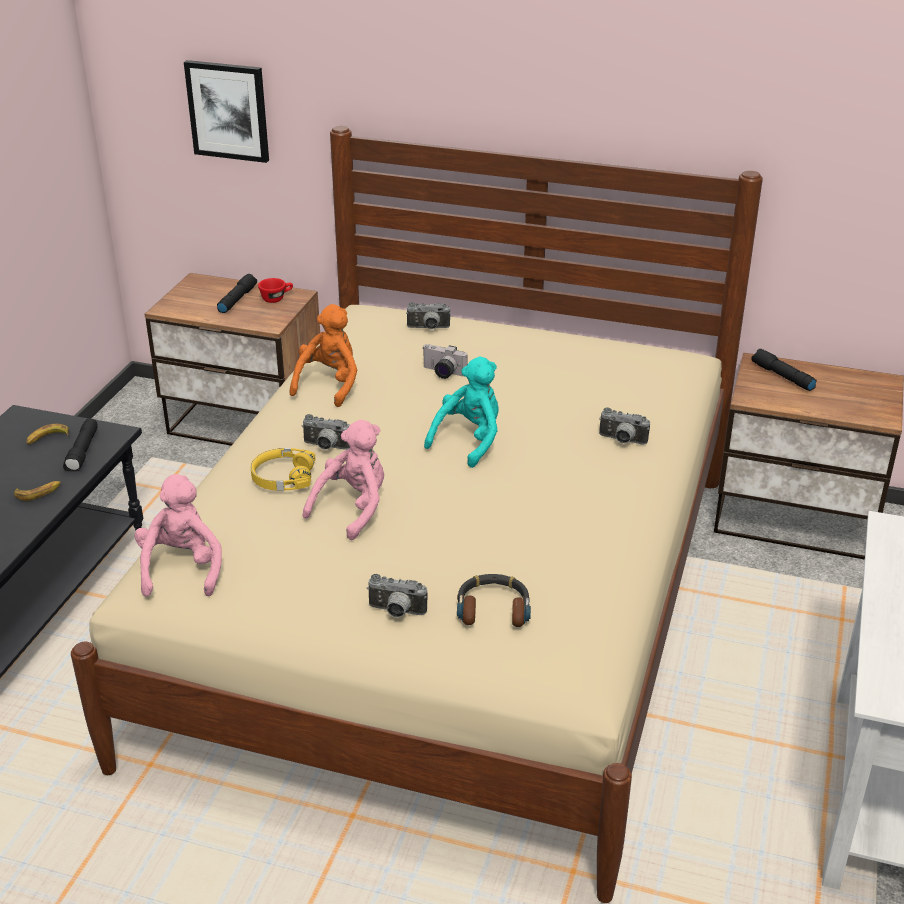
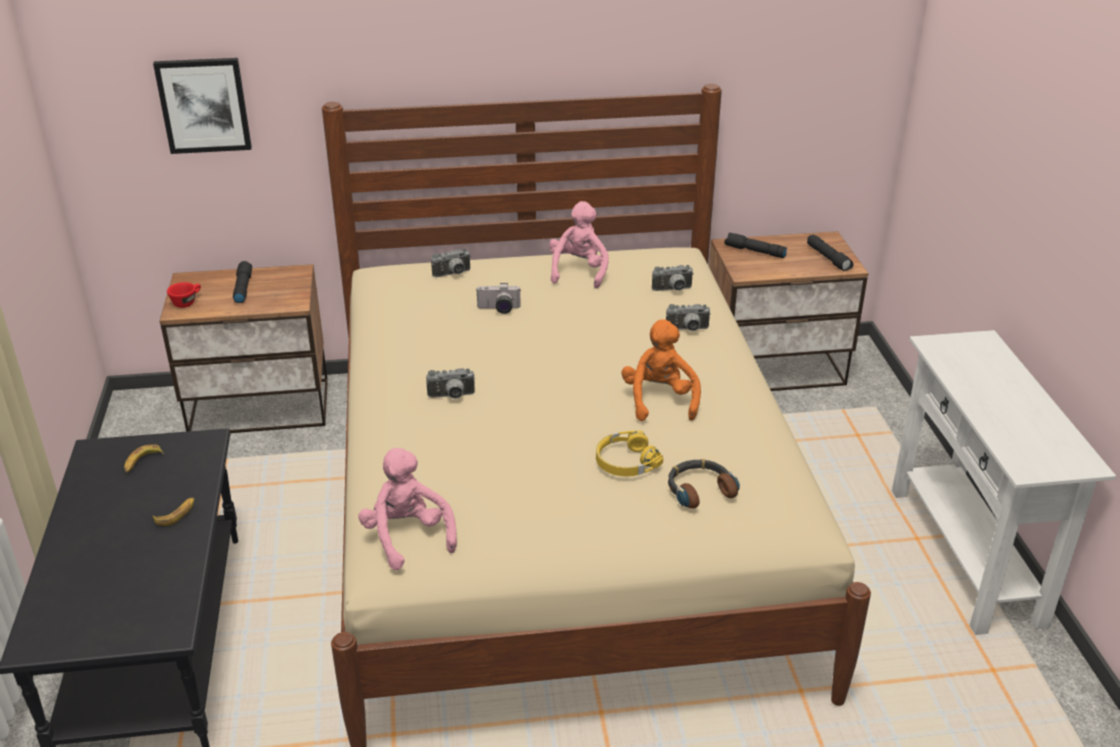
camera: 25 degrees left, 0 degrees up
(83, 452) = (190, 465): black flashlight -> black flashlight (829, 258)
(276, 298) = (280, 279): red cup -> red cup (187, 302)
(282, 477) = (435, 433): yellow headphones -> yellow headphones (625, 462)
(329, 384) = (407, 342): orange plush toy -> orange plush toy (659, 400)
(353, 508) = (519, 442): pink plush toy -> pink plush toy (578, 271)
(396, 612) = (625, 516): camera -> camera (673, 290)
(469, 440) = (569, 360): turquoise plush toy -> none

